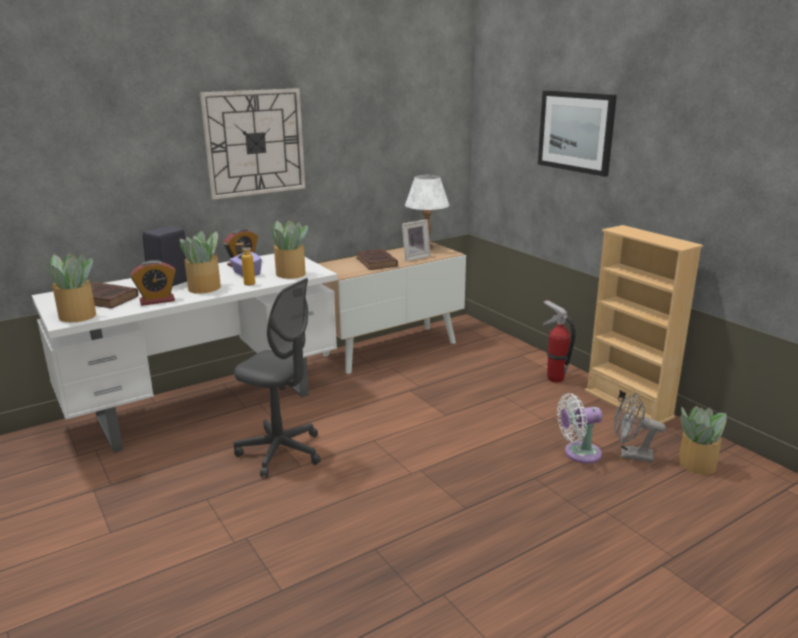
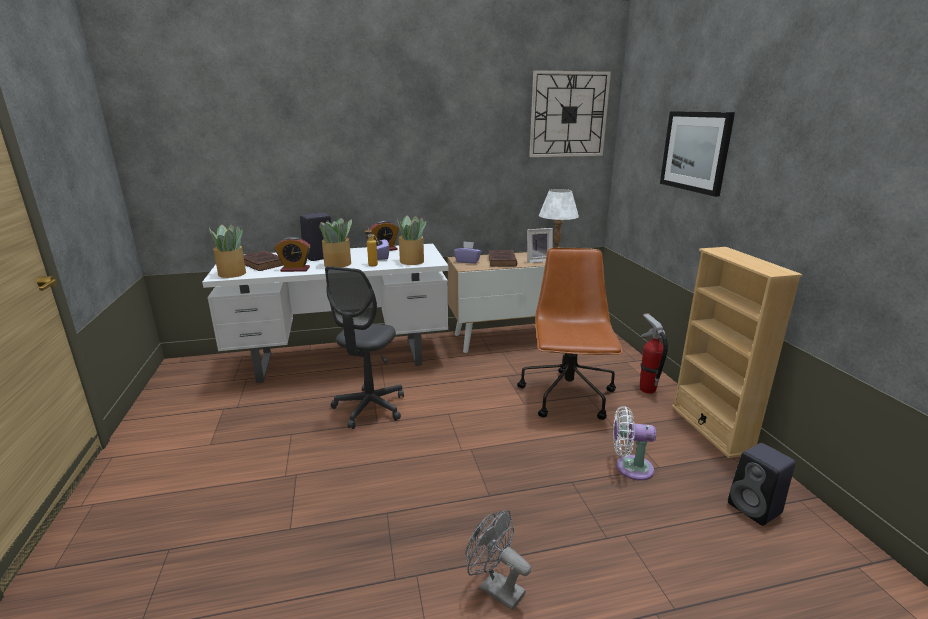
camera: 20 degrees right, 0 degrees up
(255, 143) = (404, 151): wall clock -> wall clock (568, 114)
(281, 452) = (370, 408): grey office chair -> grey office chair turned 60 degrees clockwise
(338, 267) = (467, 261): none -> purple tissue box
(485, 400) = (568, 397): none -> brown office chair
(630, 455) = (685, 482): grey fan -> grey fan (495, 588)
(696, 464) = (756, 509): potted plant -> black speaker

